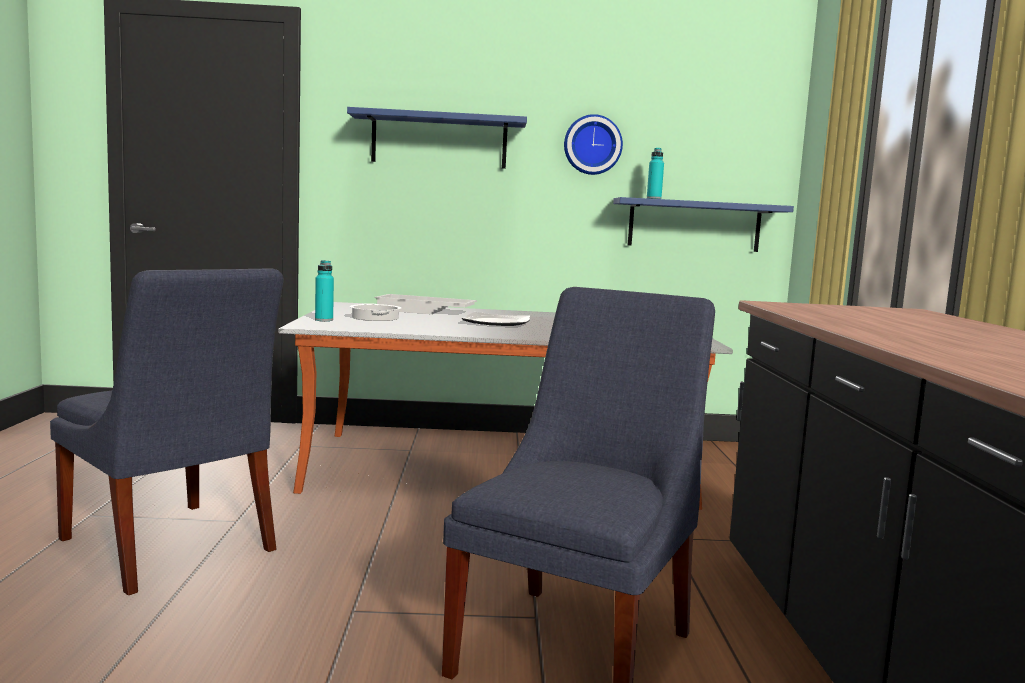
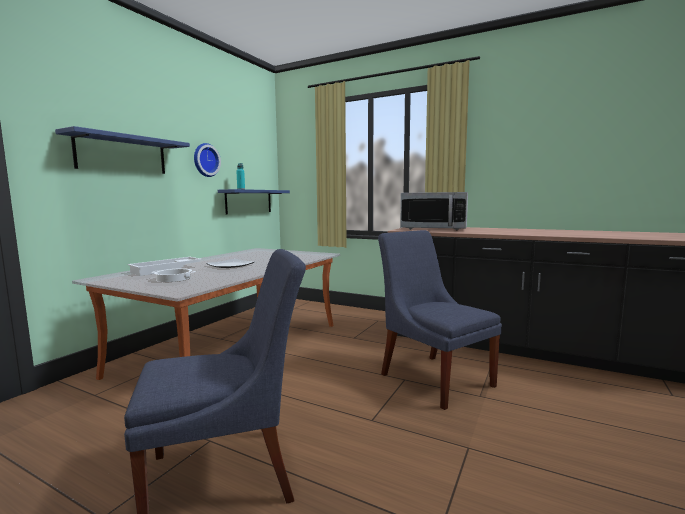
camera: 60 degrees left, 0 degrees up
(324, 320) = (163, 287): turquoise bottle -> none
(869, 315) = (434, 229): none -> microwave

